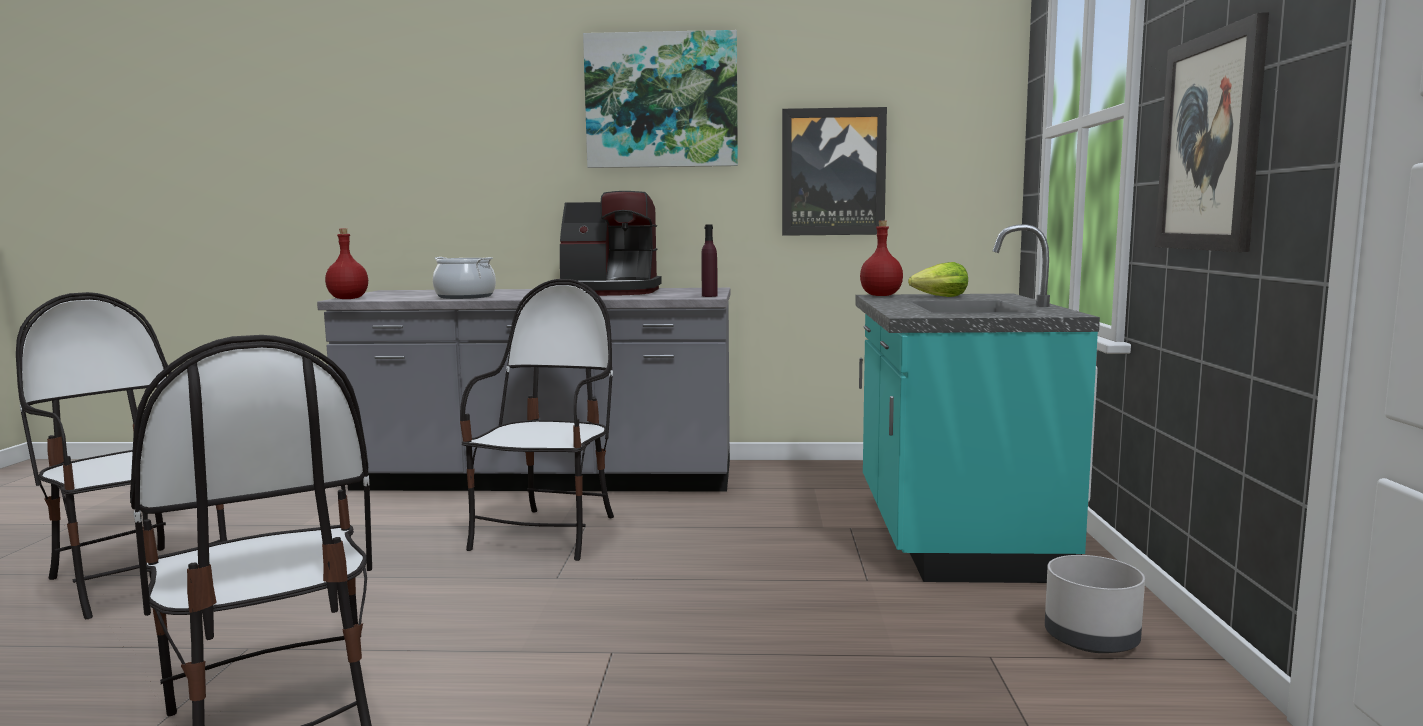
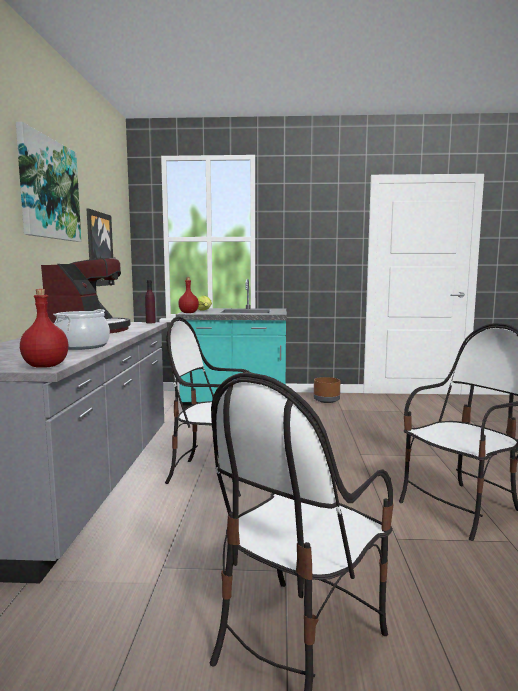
camera: 90 degrees left, 0 degrees up
(1092, 640) = (326, 400): grey planter -> brown planter
(1210, 143) = (309, 255): picture -> none

